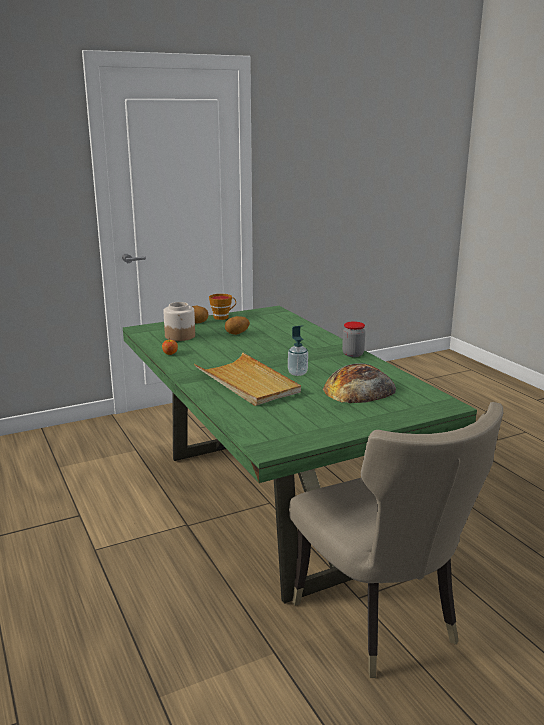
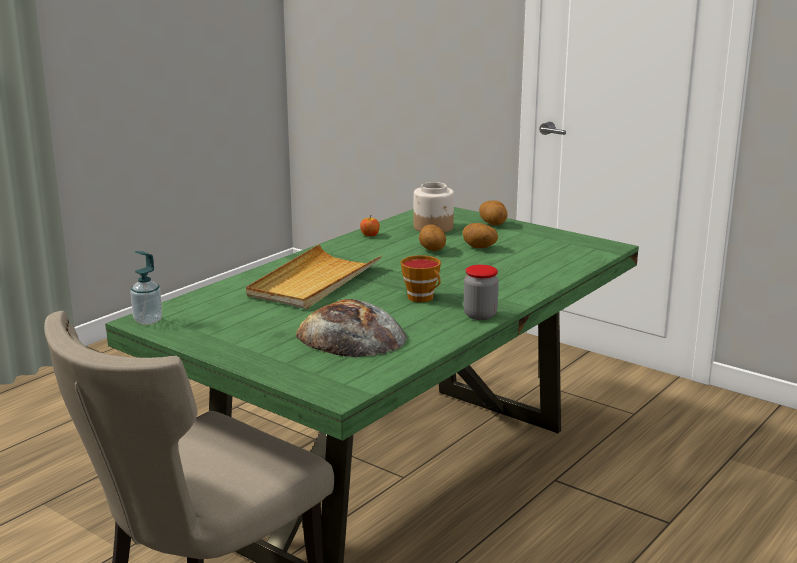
camera: 65 degrees right, 0 degrees up
(223, 317) = (534, 230): cup -> cup (423, 298)
(225, 344) = (432, 250): none -> potato
(297, 373) = (371, 298): soap dispenser -> soap dispenser (148, 320)

